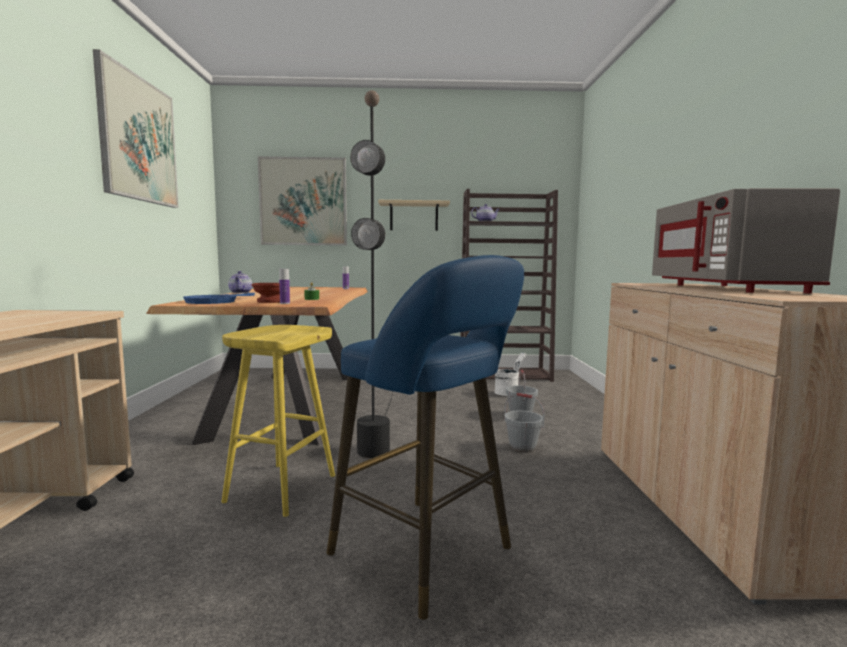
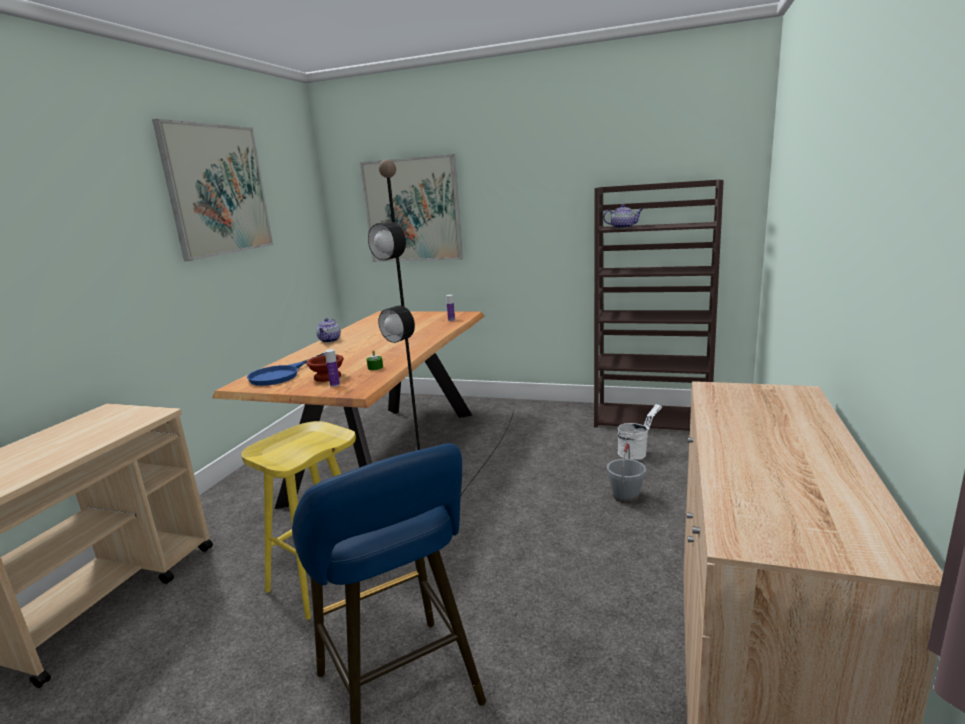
camera: 20 degrees right, 10 degrees up
(414, 216) = (539, 220): beige shelf -> none
(522, 447) = (593, 553): grey bucket -> none
(727, 288) = (790, 440): grey microwave -> none

